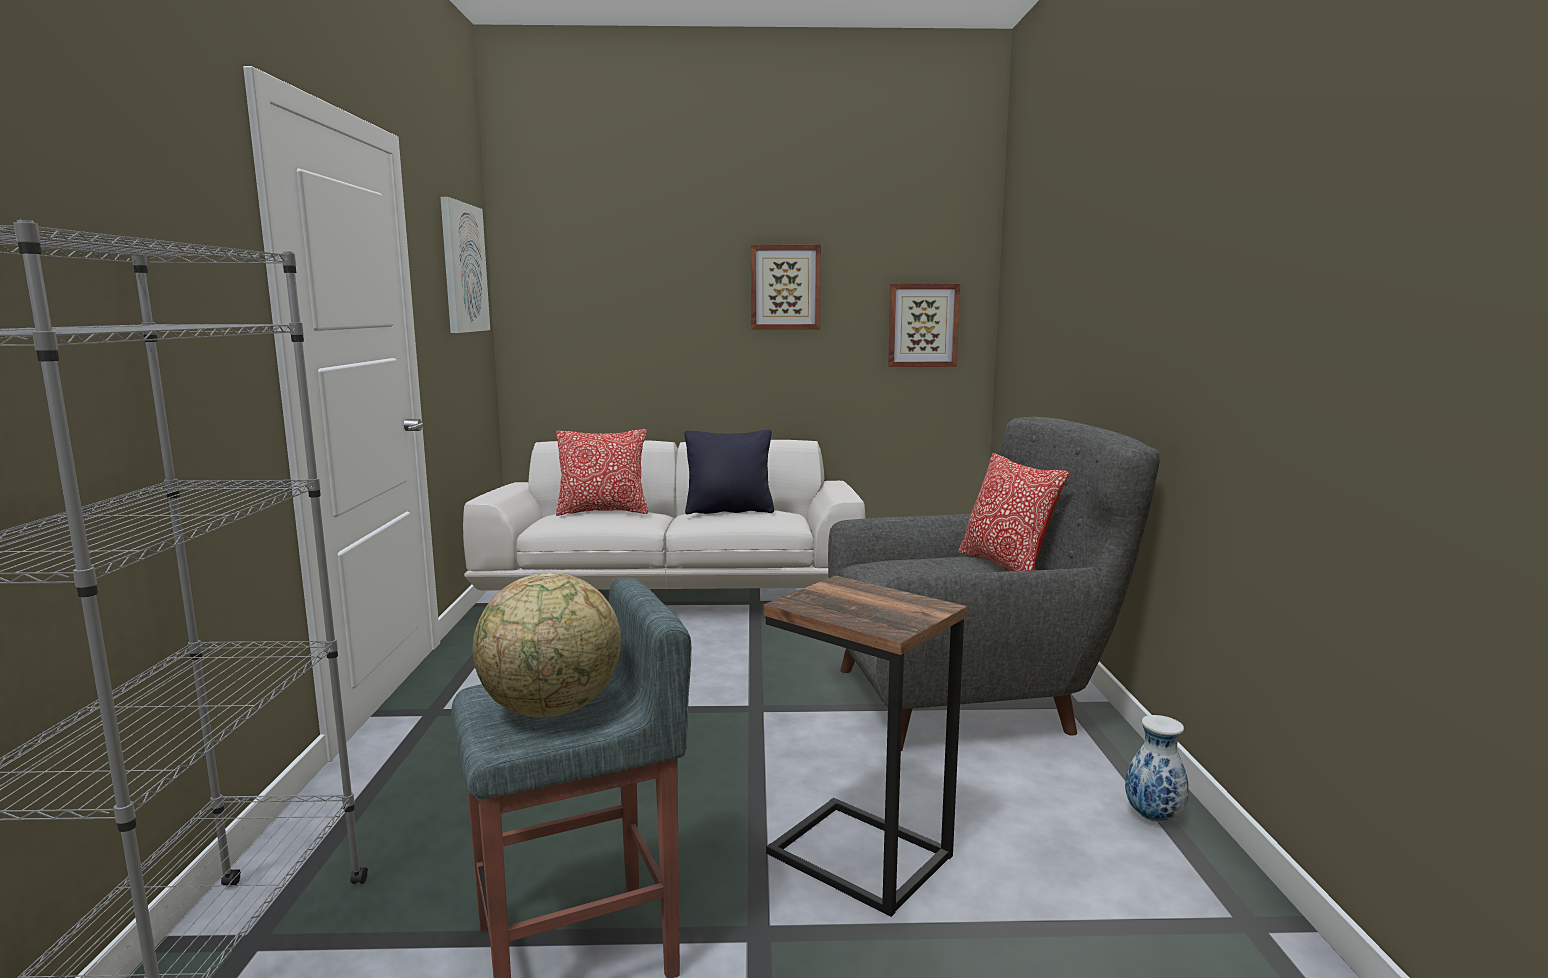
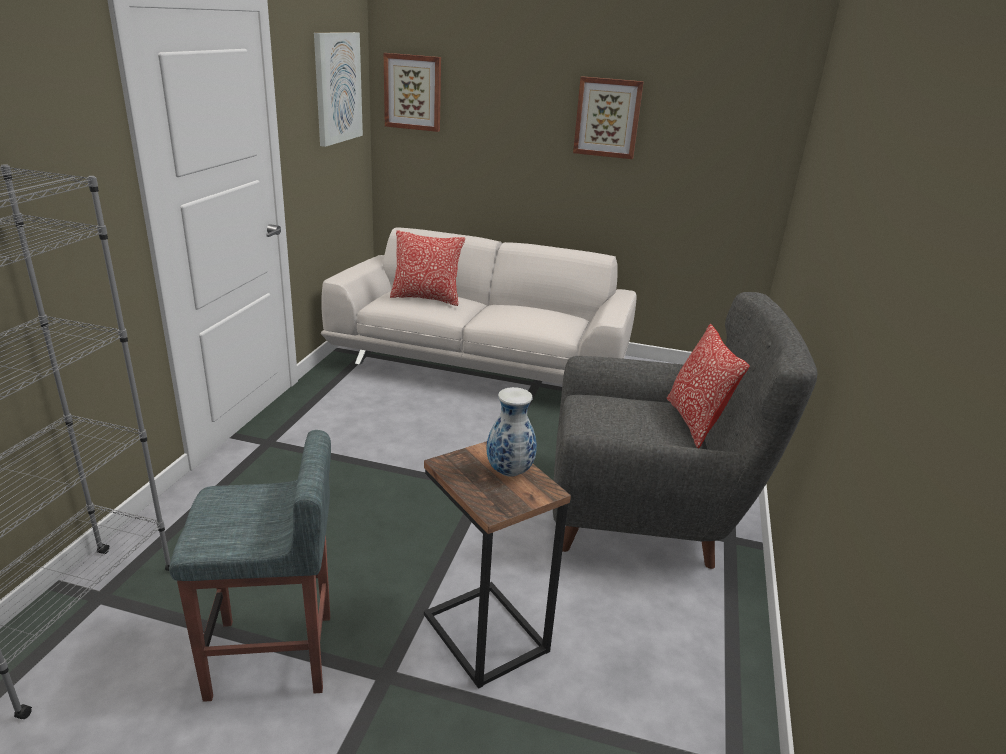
camera: 15 degrees right, 15 degrees up
(552, 710) = (242, 524): globe -> none
(729, 511) = (521, 313): black pillow -> none
(923, 325) = (727, 164): picture -> picture (413, 92)
(1152, 816) = (723, 659): vase -> vase (508, 471)

